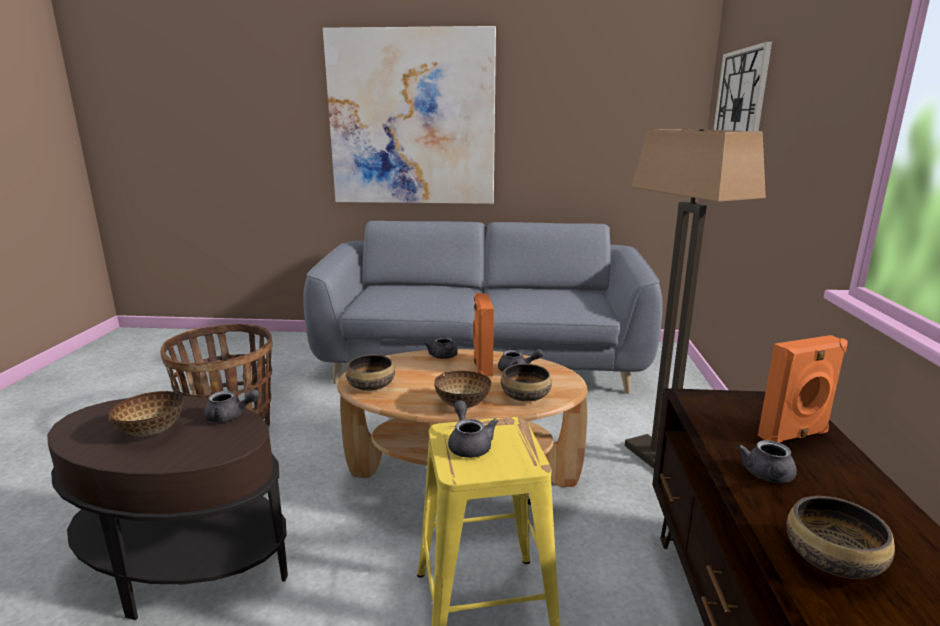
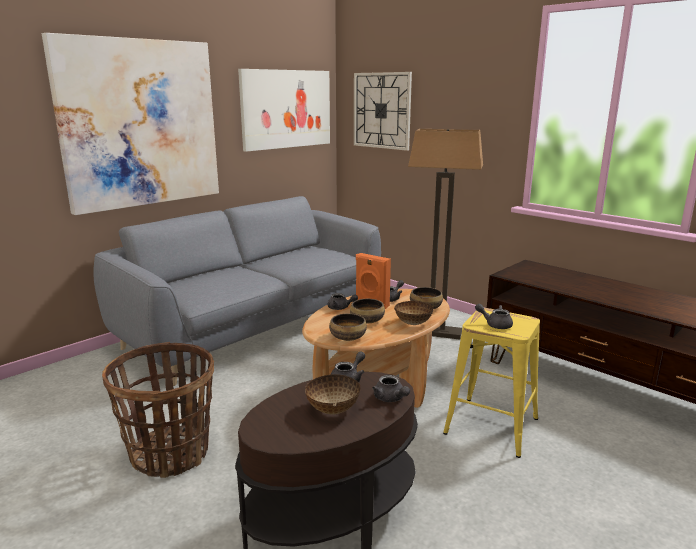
camera: 50 degrees left, 0 degrees up
(614, 108) = (286, 109): none -> picture
(768, 477) = (581, 289): grey teapot -> grey teapot (391, 399)
(794, 436) = (557, 274): orange speaker -> none
(833, 560) = (637, 302): bowl -> bowl (367, 320)

